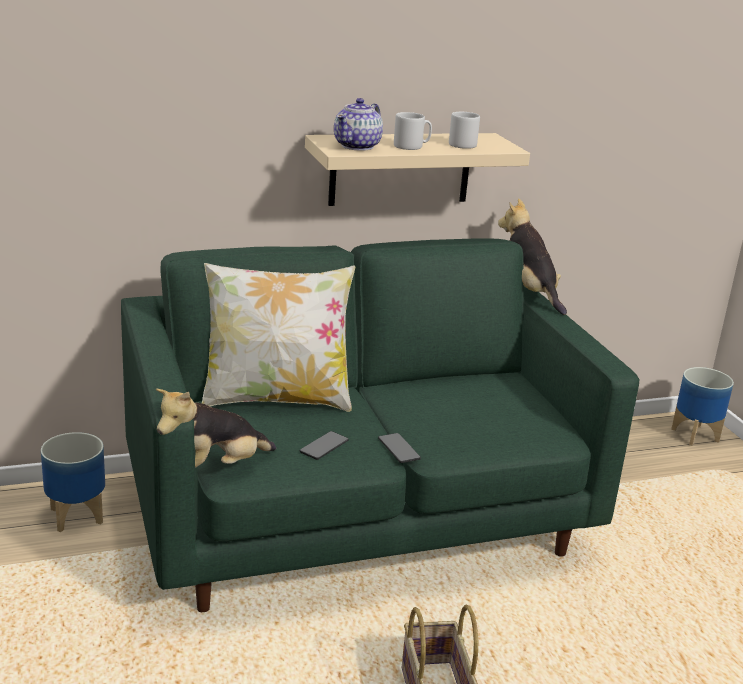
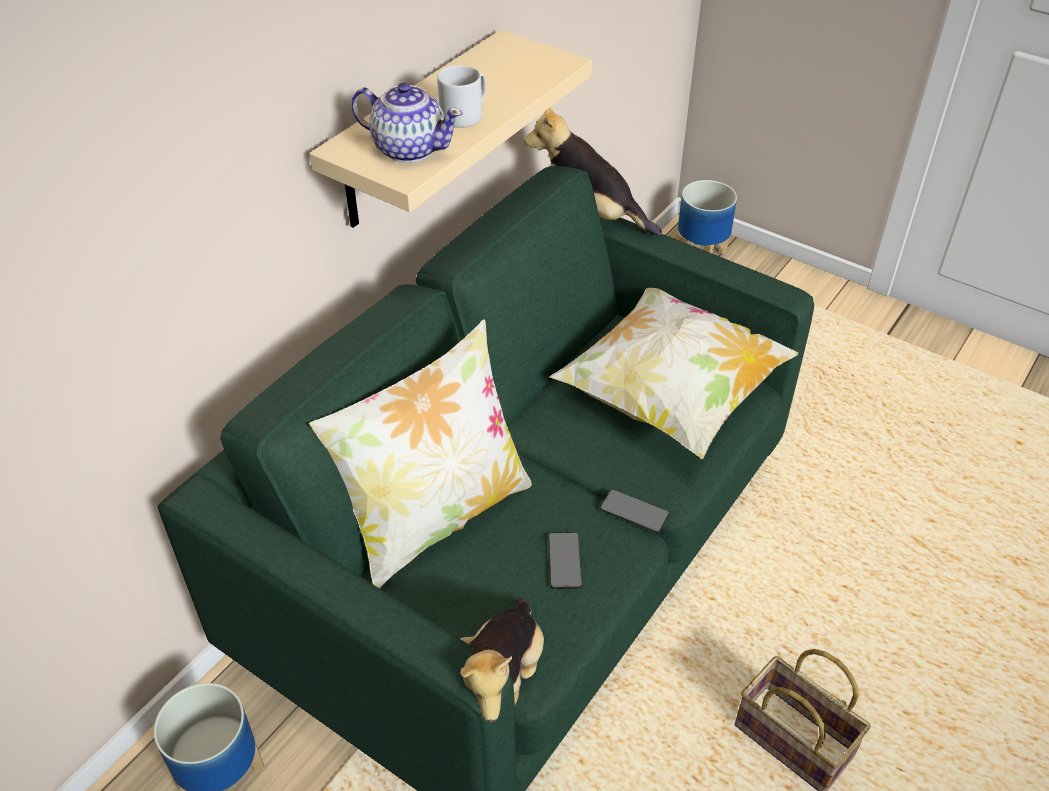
camera: 35 degrees left, 20 degrees up
(358, 146) = (409, 149): teapot -> teapot turned 60 degrees counterclockwise
(463, 144) = (508, 78): grey mug -> none
(499, 416) = (670, 397): none -> pillow

